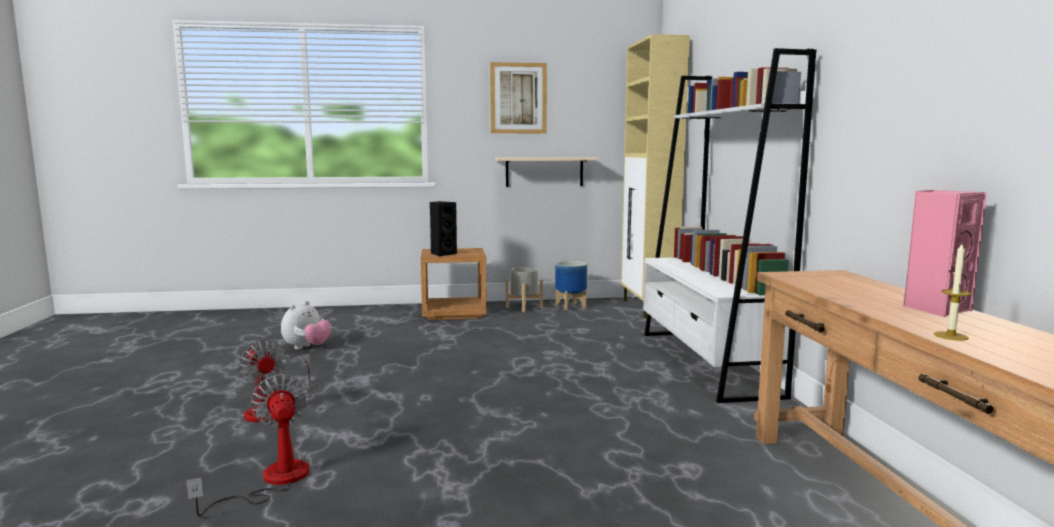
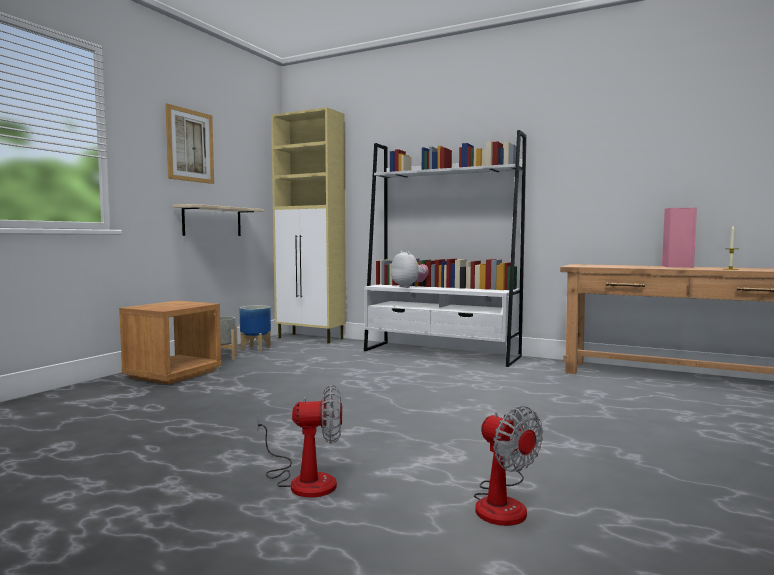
camera: 55 degrees left, 5 degrees down
(272, 481) = (502, 503): fan -> fan turned 135 degrees counterclockwise
(307, 347) = (124, 438): plush toy -> plush toy (409, 287)
(442, 254) = (169, 307): black speaker -> none

